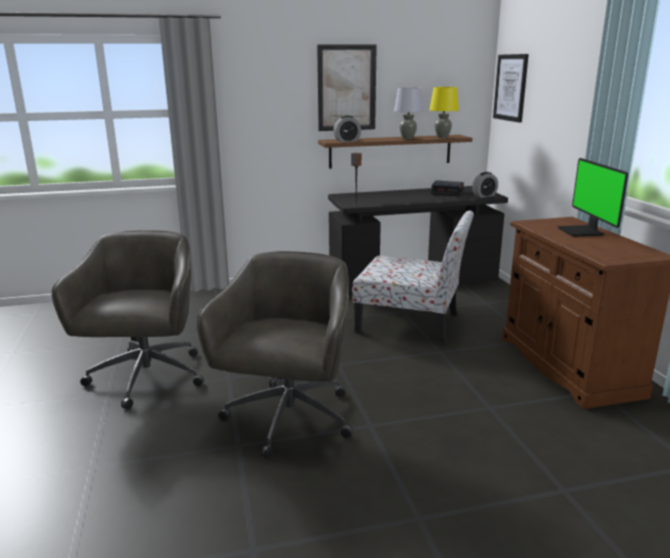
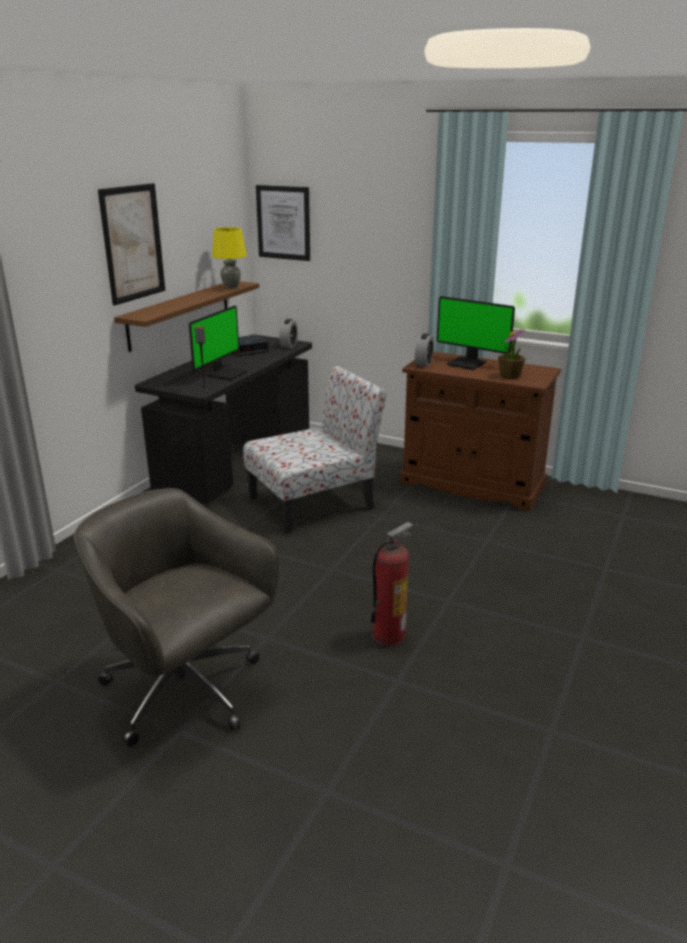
camera: 50 degrees left, 5 degrees up
(288, 419) = (389, 636): grey office chair -> fire extinguisher
(347, 141) = (157, 312): alarm clock -> alarm clock (423, 363)
(393, 200) = (225, 374): none -> monitor
(407, 138) = (205, 296): grey table lamp -> none
(597, 248) = (510, 376): none -> potted plant

